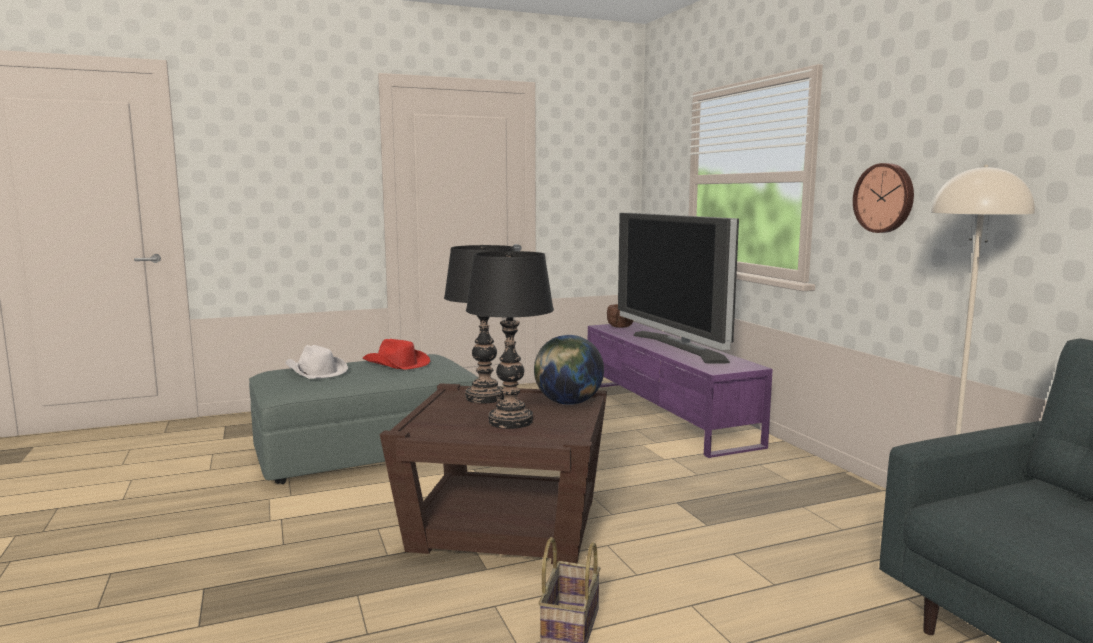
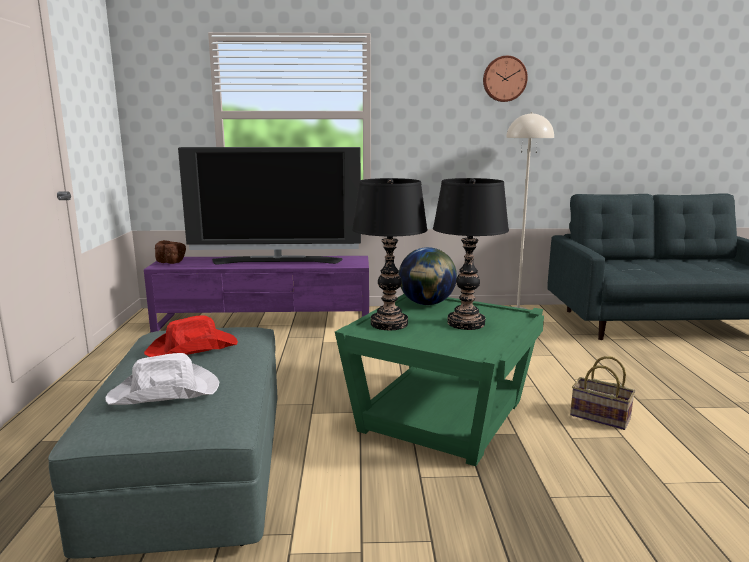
camera: 70 degrees left, 5 degrees up
(506, 523) = (441, 415): brown side table -> green side table
(885, 198) = (435, 130): wall clock -> wall clock (504, 79)

